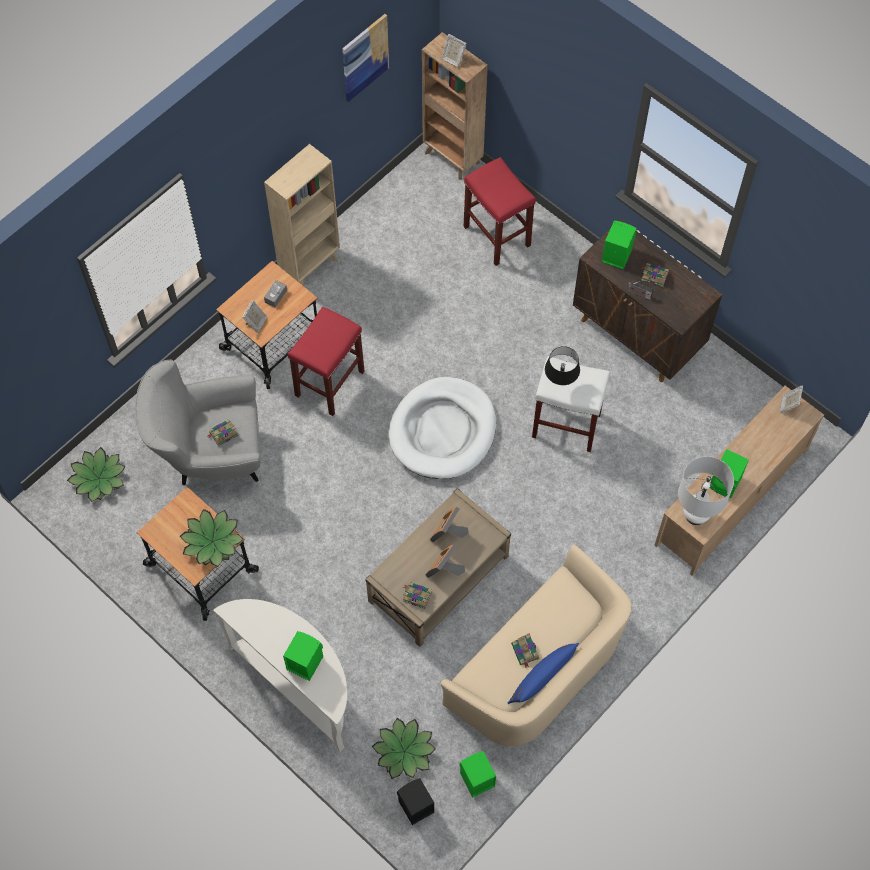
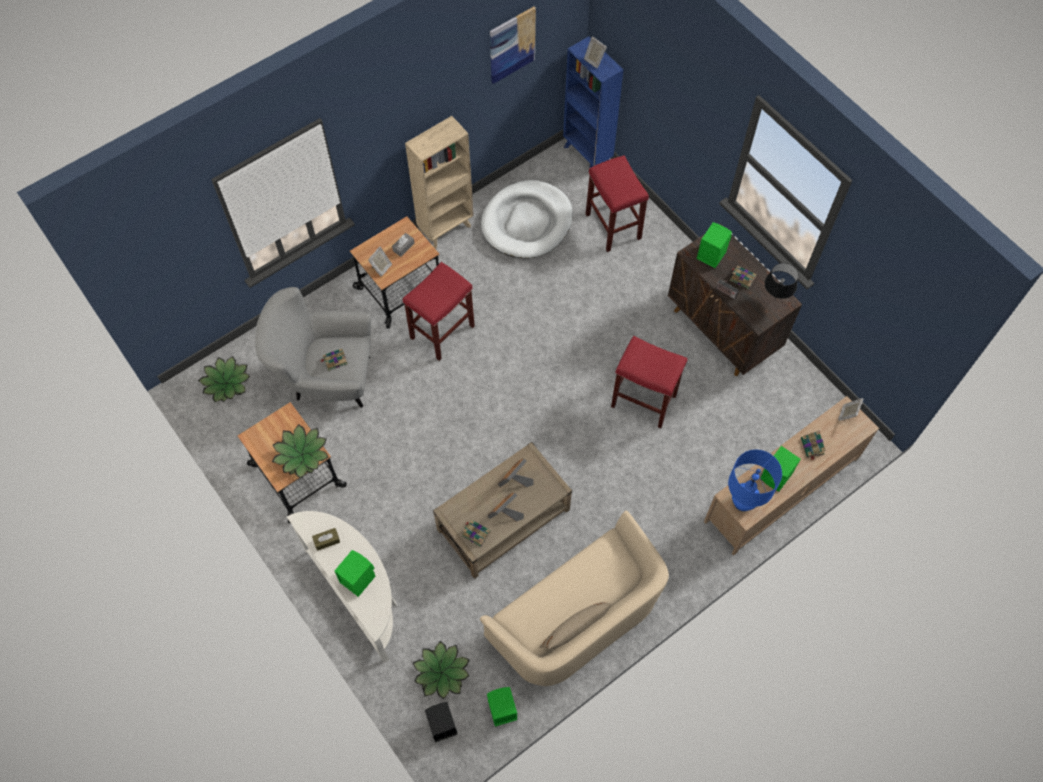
camera: 10 degrees right, 0 degrees up
(262, 628) = (327, 541): none -> brown tissue box
(443, 431) = (533, 389): white dog bed -> white dog bed (527, 222)
(453, 158) = (587, 155): brown bookcase -> blue bookcase
(525, 652) = (564, 602): book -> book (812, 447)
(542, 679) = (575, 630): blue pillow -> beige pillow
(560, 385) = (640, 363): black table lamp -> black table lamp (775, 300)
(567, 425) = (644, 401): white stool -> red stool
(695, 516) = (742, 502): white table lamp -> blue table lamp

